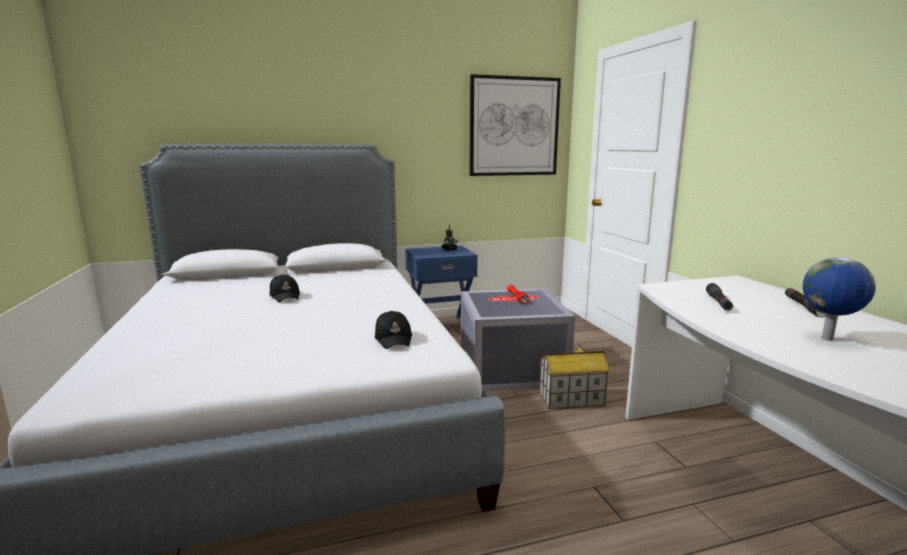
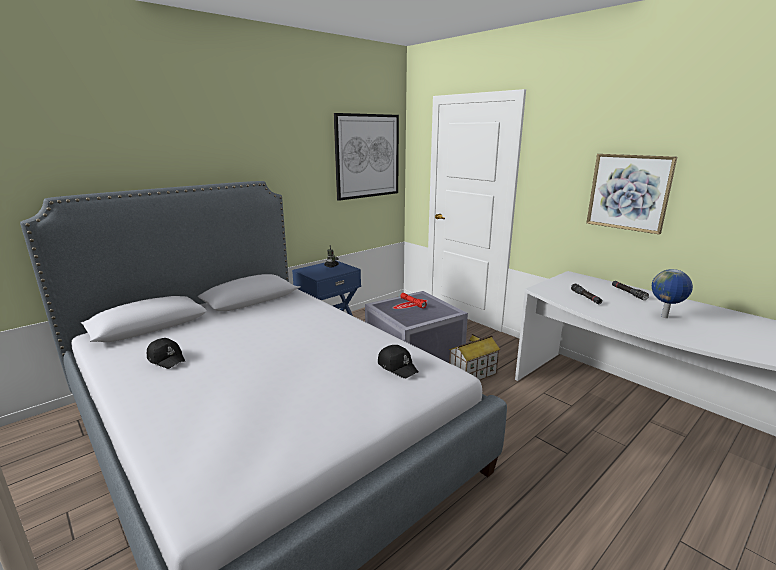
camera: 25 degrees left, 5 degrees up
(285, 296) = (249, 341): black cap -> black cap (166, 359)
(824, 150) = (629, 192): none -> picture

